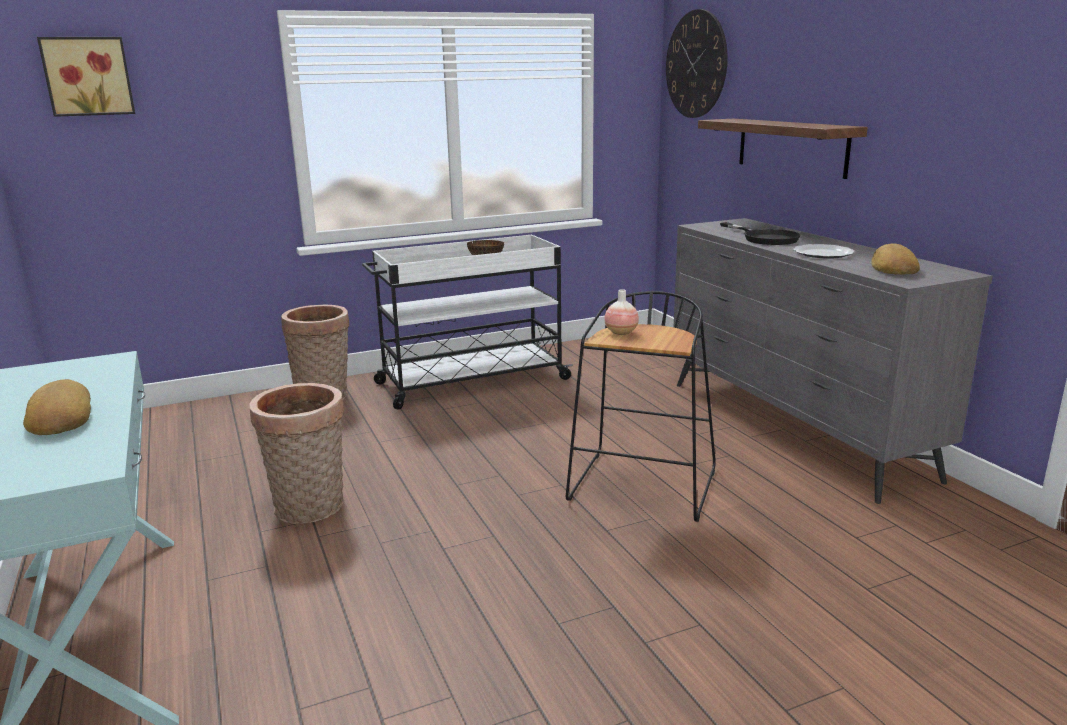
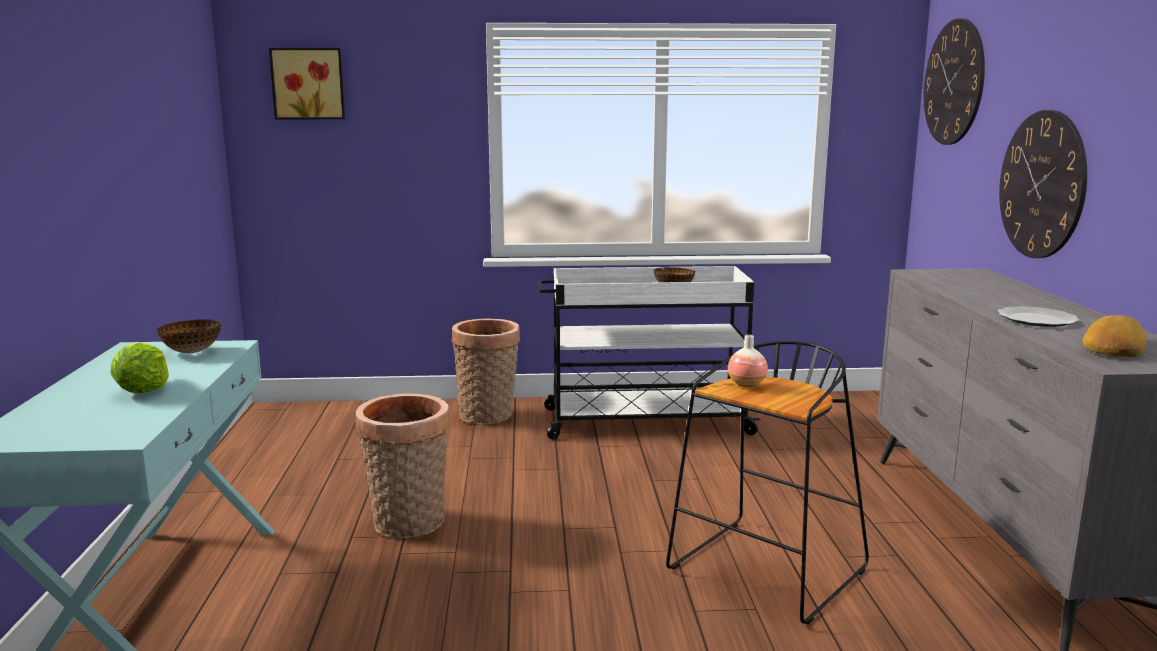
camera: 20 degrees right, 5 degrees down
(59, 418) = (144, 390): bread -> lettuce
(73, 371) = (192, 351): none -> bowl
(764, 238) = (982, 293): black frying pan -> none
(791, 146) = (1042, 185): shelf -> wall clock

